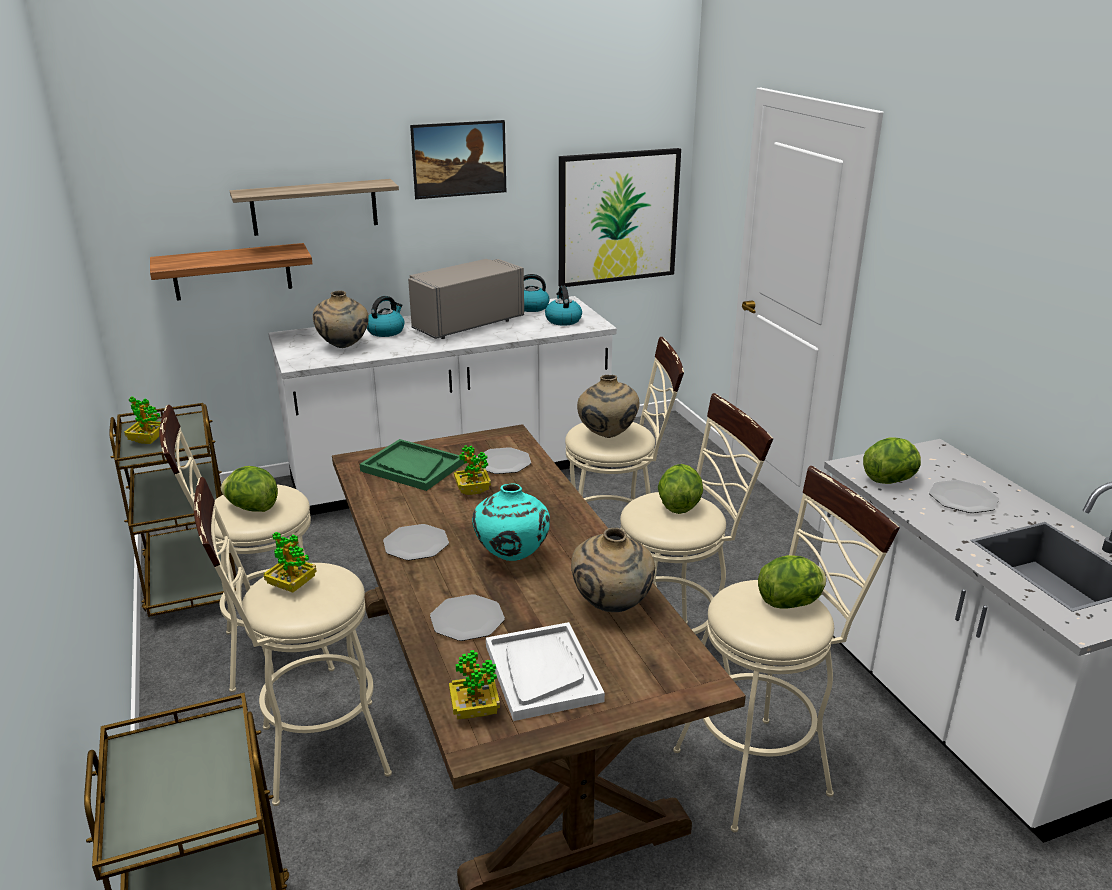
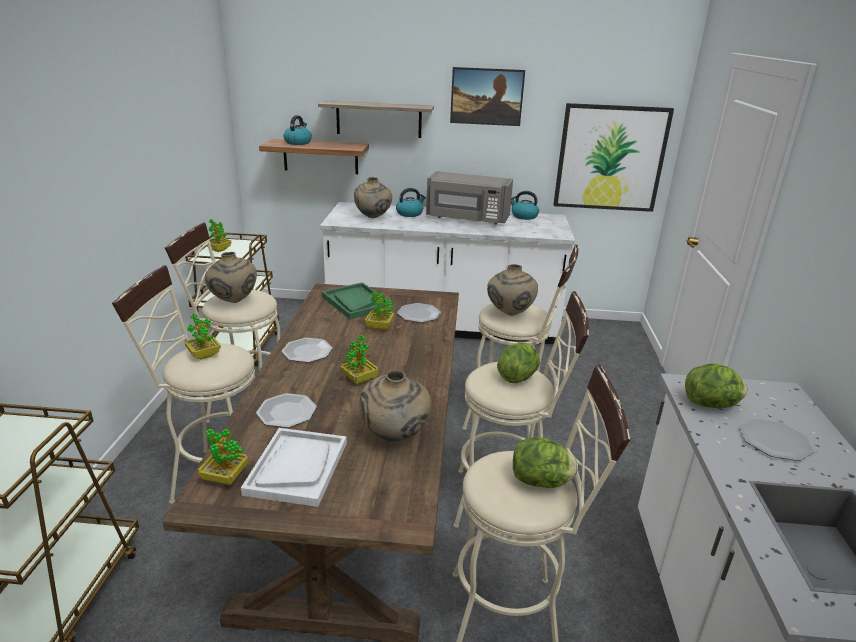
camera: 25 degrees right, 0 degrees up
(252, 508) = (234, 302): lettuce -> beige vase
(466, 324) = (467, 218): grey microwave -> grey microwave turned 150 degrees counterclockwise
(511, 558) = (359, 379): turquoise vase -> potted plant
(563, 320) = (539, 228): kettle -> kettle (298, 142)

